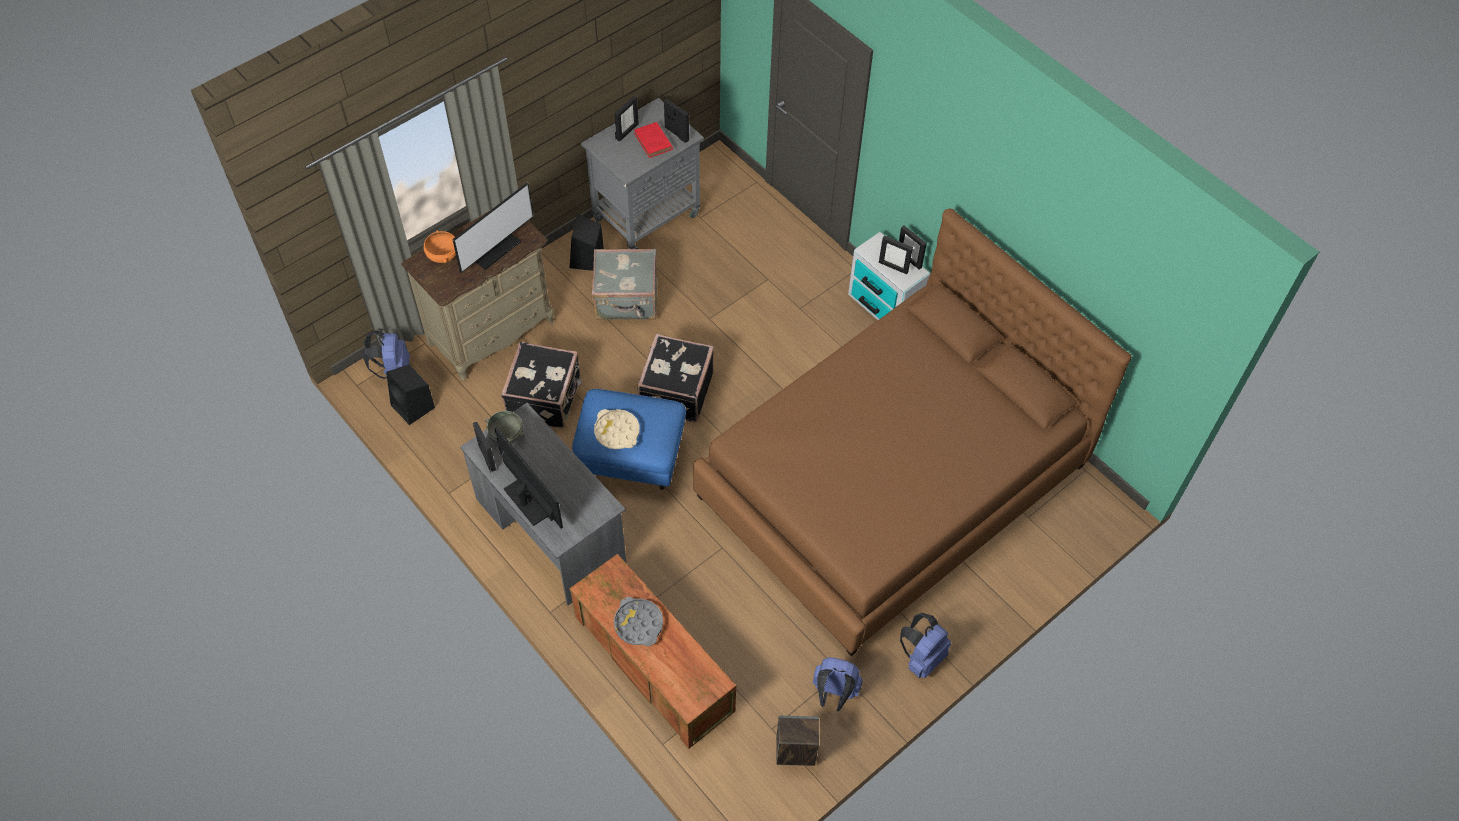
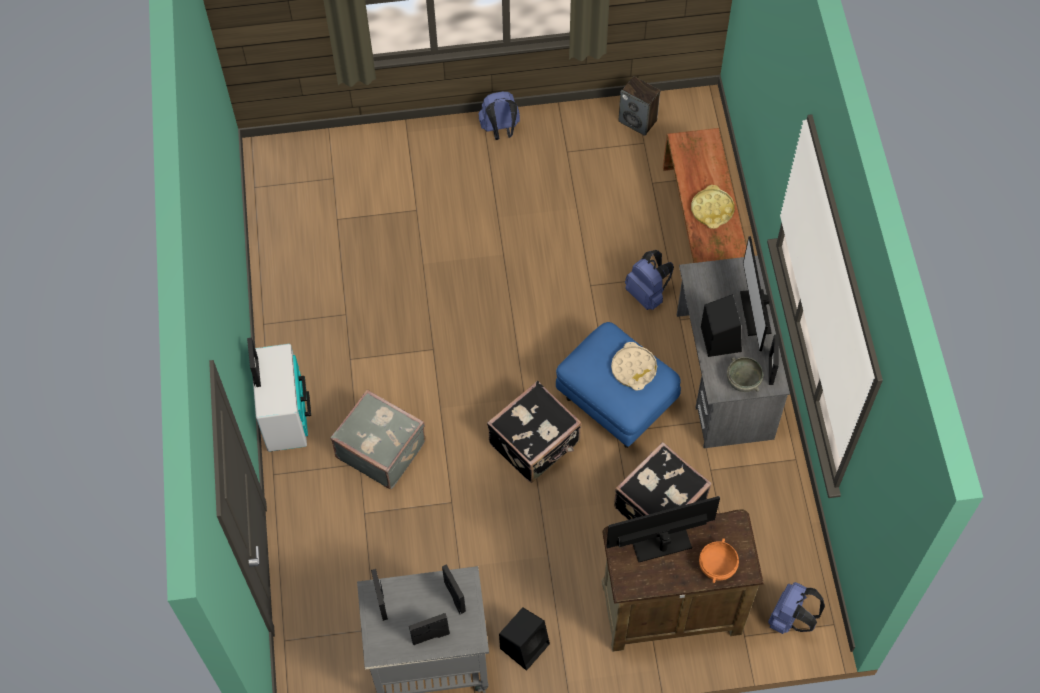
camera: 145 degrees left, 5 degrees up
(414, 407) = (788, 567): black speaker -> black speaker (720, 338)
(627, 300) = (516, 570): grey suitcase -> grey suitcase (381, 449)
(638, 624) = (712, 209): grey tray -> yellow tray
(653, 142) = (413, 604): red book -> none
(834, 693) = (582, 141): blue backpack -> blue backpack (647, 294)
(892, 480) = (412, 262): brown bed -> none
(893, 266) = (277, 373): picture frame -> picture frame (454, 597)

